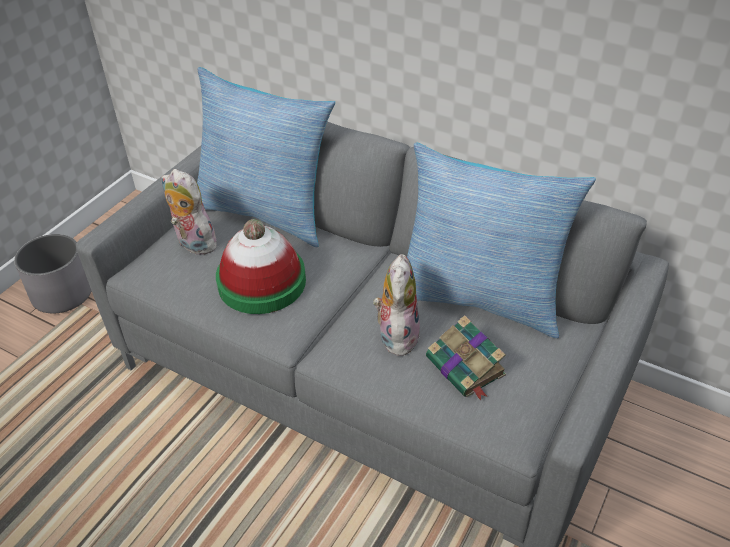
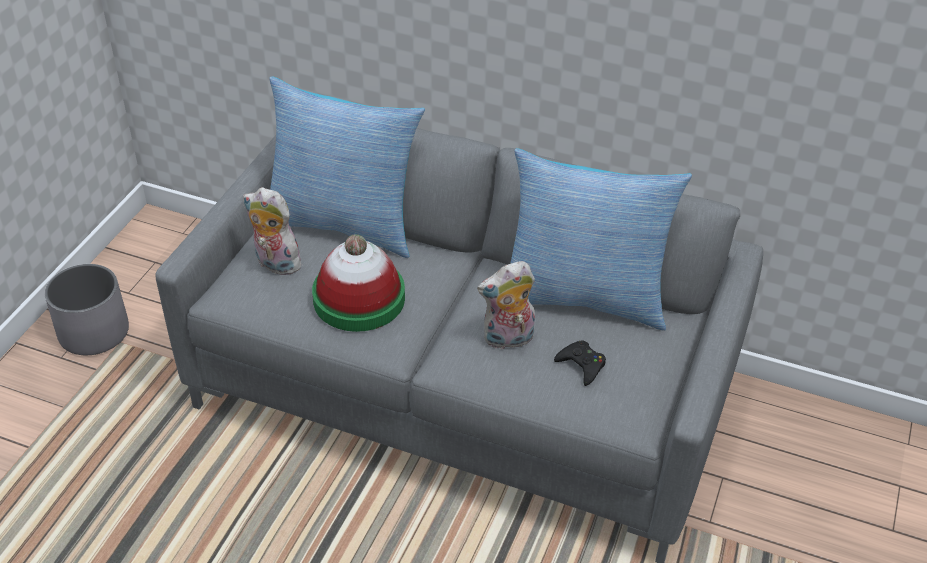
camera: 10 degrees left, 0 degrees up
(396, 335) = (508, 340): plush toy -> plush toy turned 105 degrees counterclockwise
(466, 367) = (581, 365): book -> black game controller

